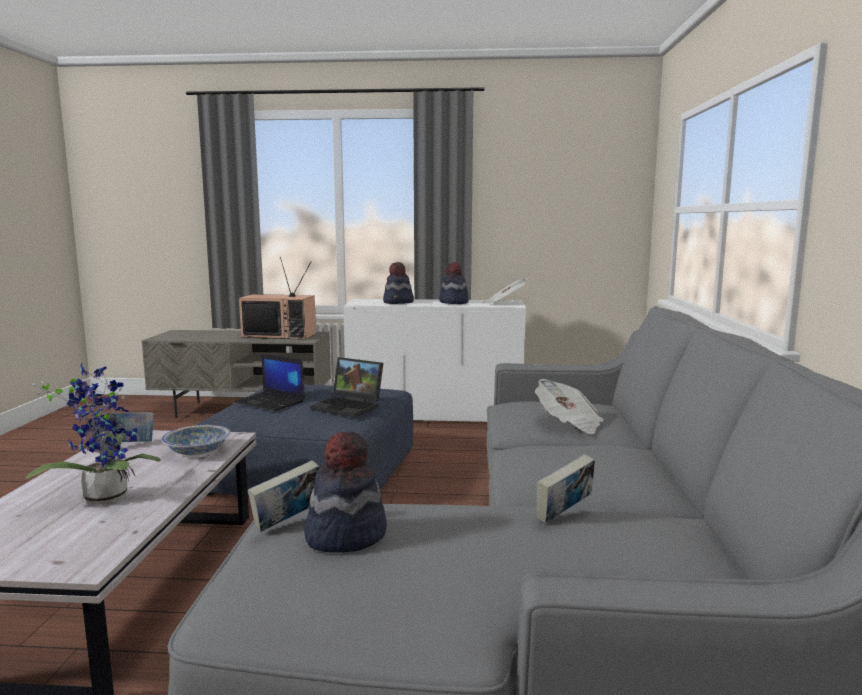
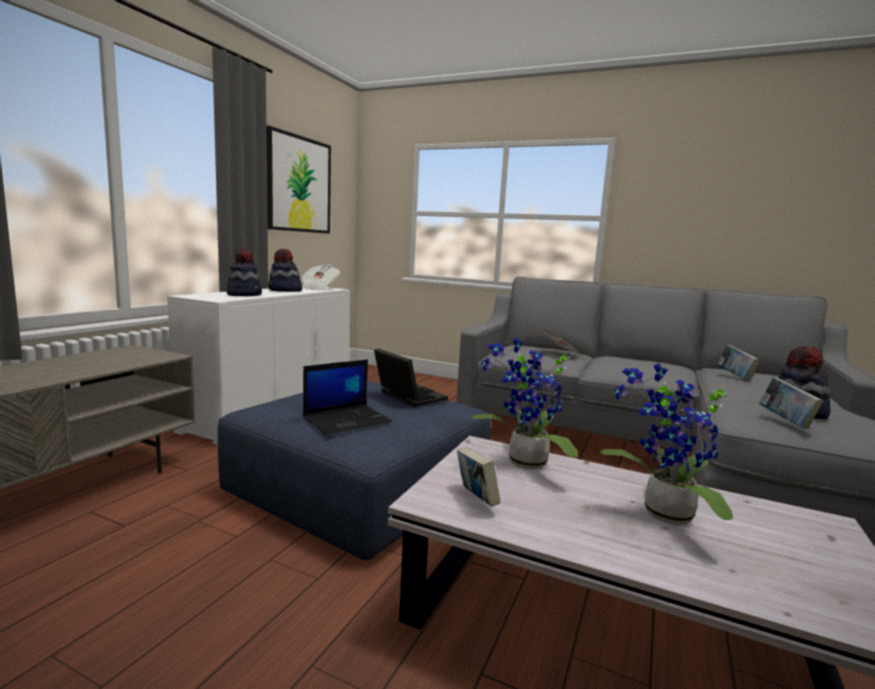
camera: 70 degrees left, 0 degrees up
(197, 451) = (523, 464): bowl -> potted plant
(280, 335) = (98, 359): television -> none
(350, 406) = (407, 396): laptop -> laptop turned 90 degrees counterclockwise
(538, 191) = (299, 184): none -> picture

